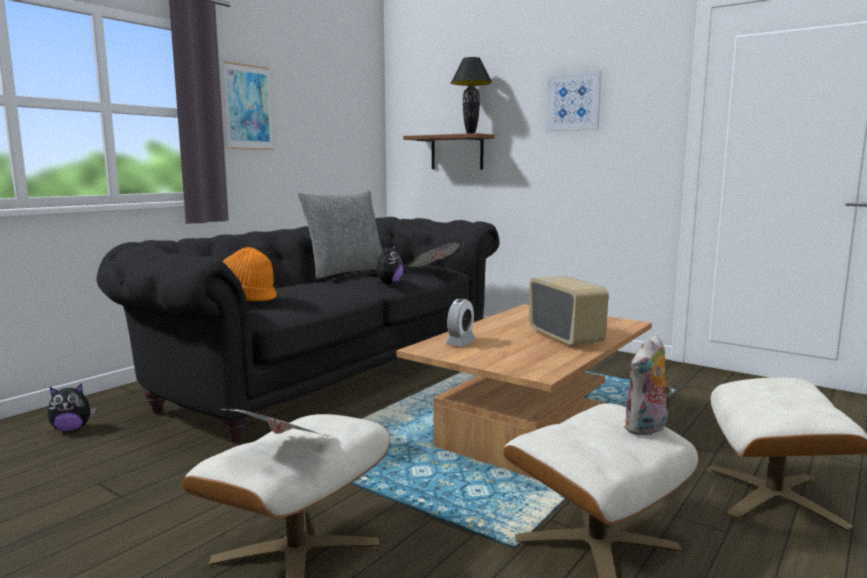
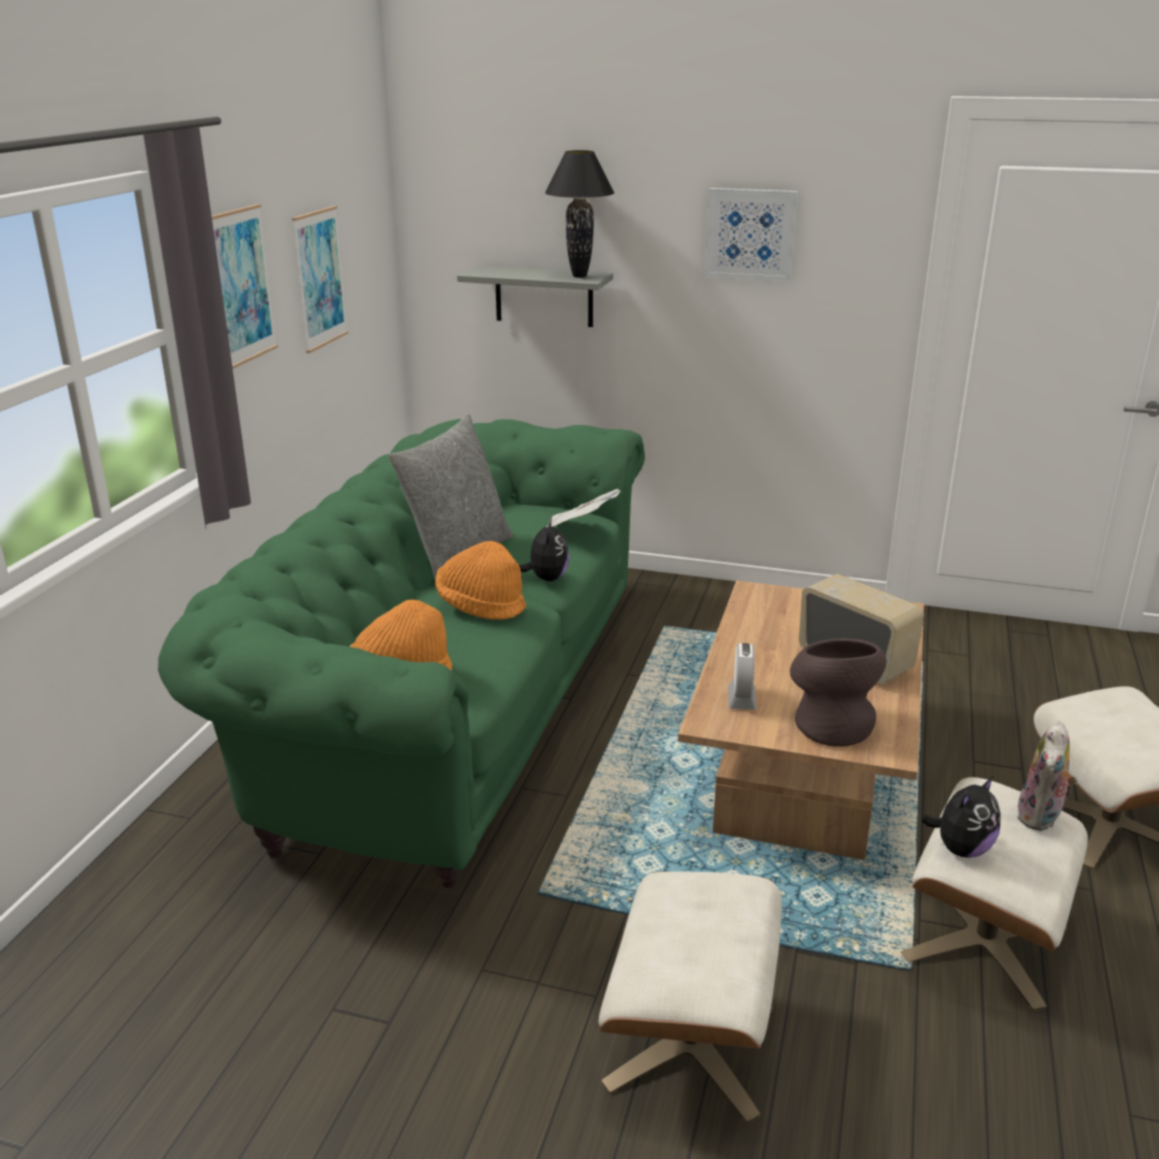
camera: 20 degrees left, 15 degrees up
(72, 429) = (174, 918): plush toy -> plush toy (961, 849)
(284, 451) = (715, 959): newspaper -> none
(315, 125) = (320, 278): none -> picture
(325, 371) = (444, 709): black sofa -> green sofa
(329, 285) = (480, 606): none -> orange hat
(457, 152) = (544, 296): brown shelf -> grey shelf
(511, 358) = (830, 723): none -> brown vase

